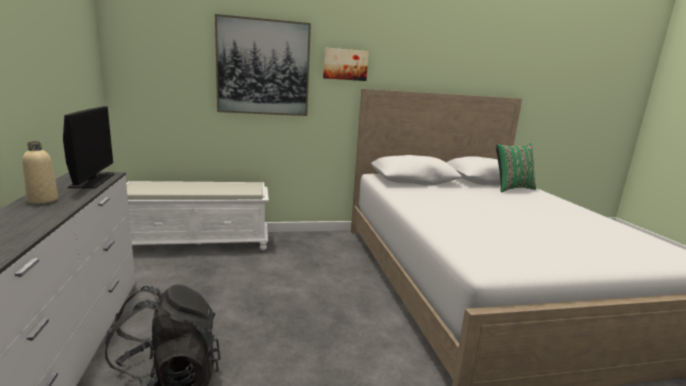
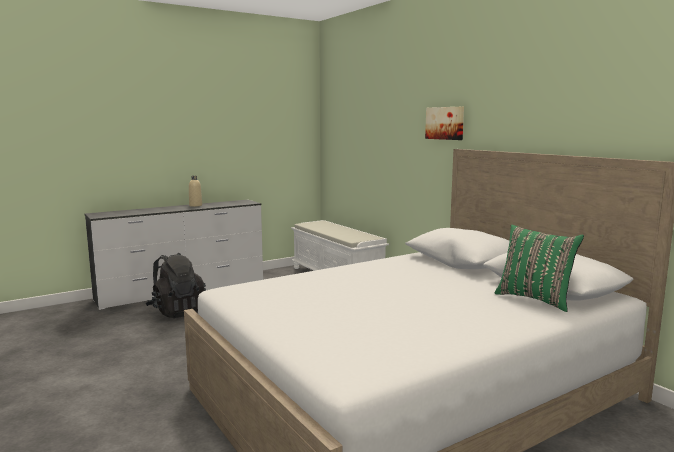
camera: 70 degrees right, 5 degrees down
(92, 181) = (235, 203): monitor -> none
(263, 67) = (389, 131): picture -> none

